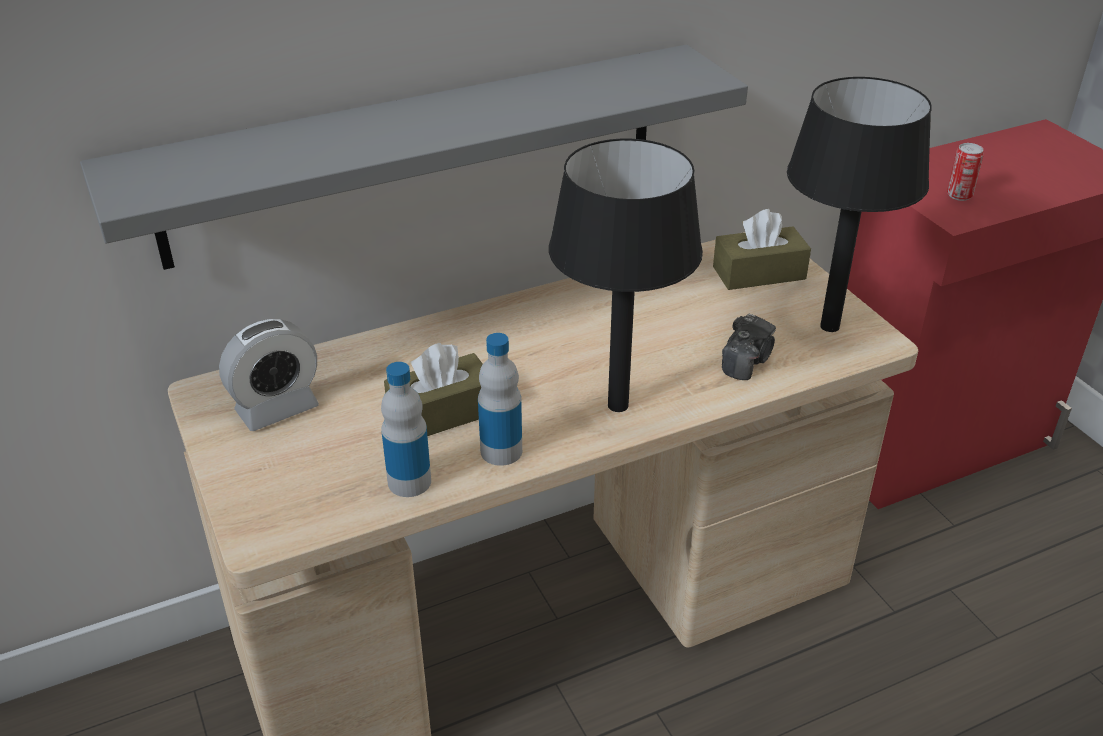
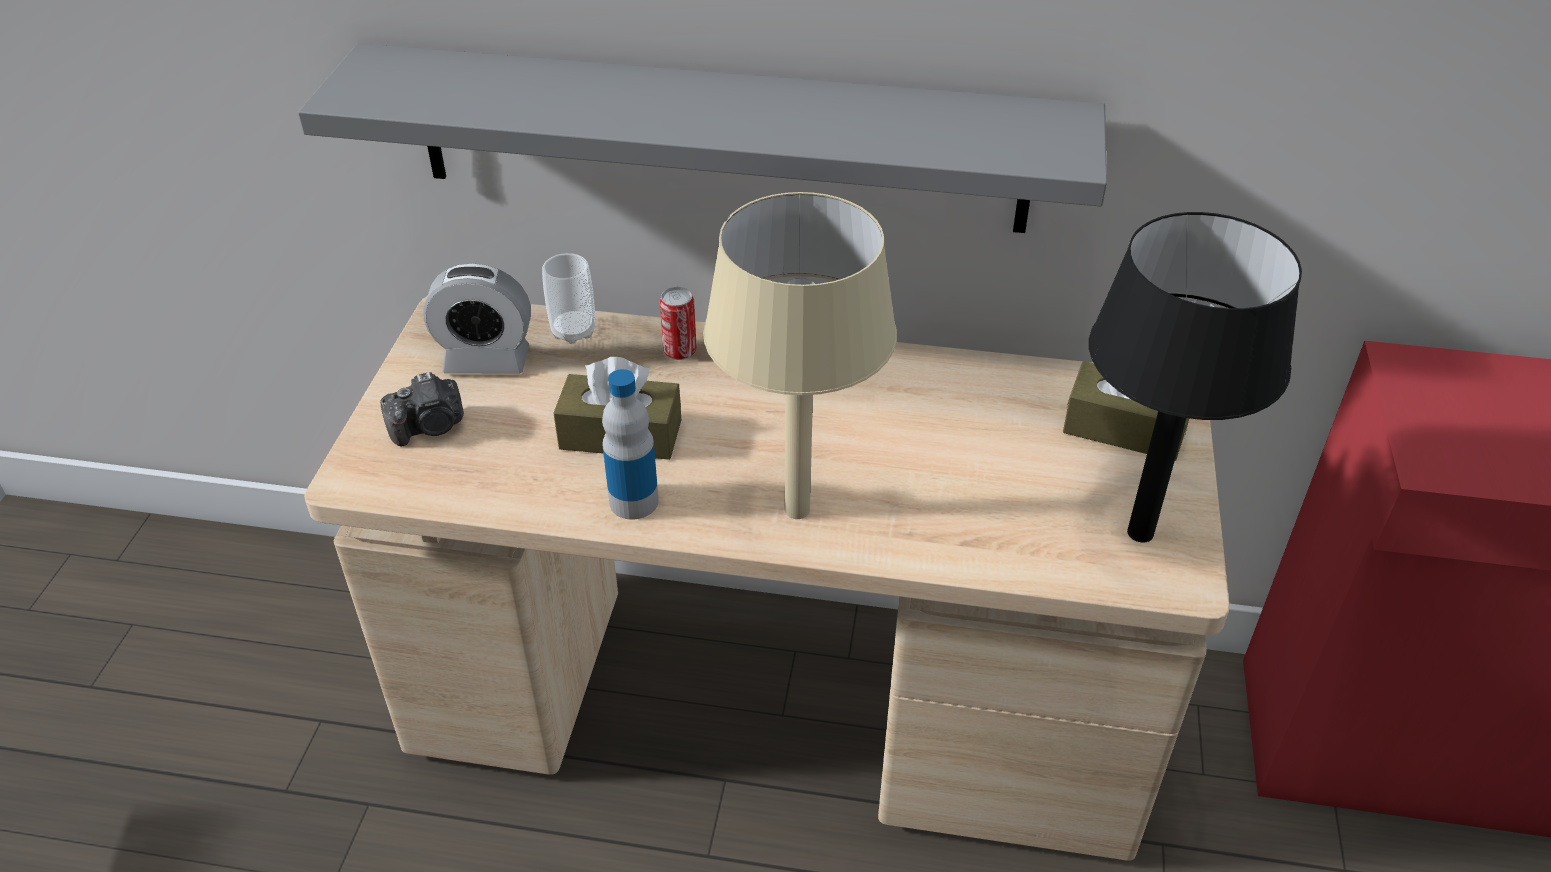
camera: 35 degrees right, 5 degrees up
(326, 361) = (573, 331): none -> cup
(409, 482) = (522, 490): bottle -> none
(619, 405) = (798, 510): black table lamp -> beige table lamp
(746, 361) = (991, 527): camera -> camera (430, 427)
(959, 195) = (1476, 437): can -> can (680, 351)

